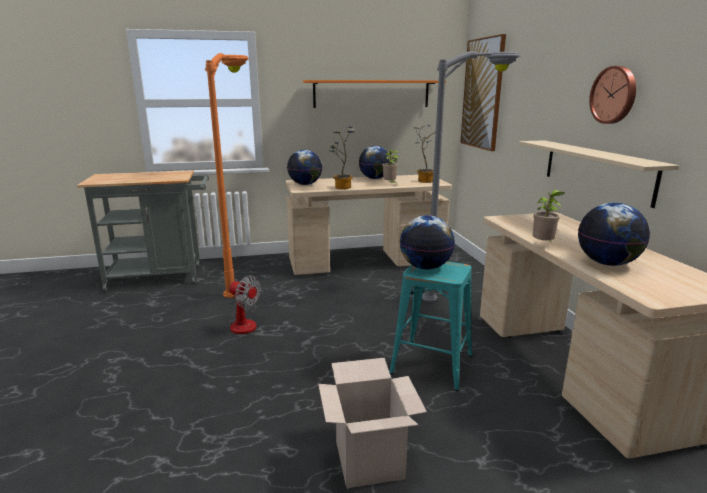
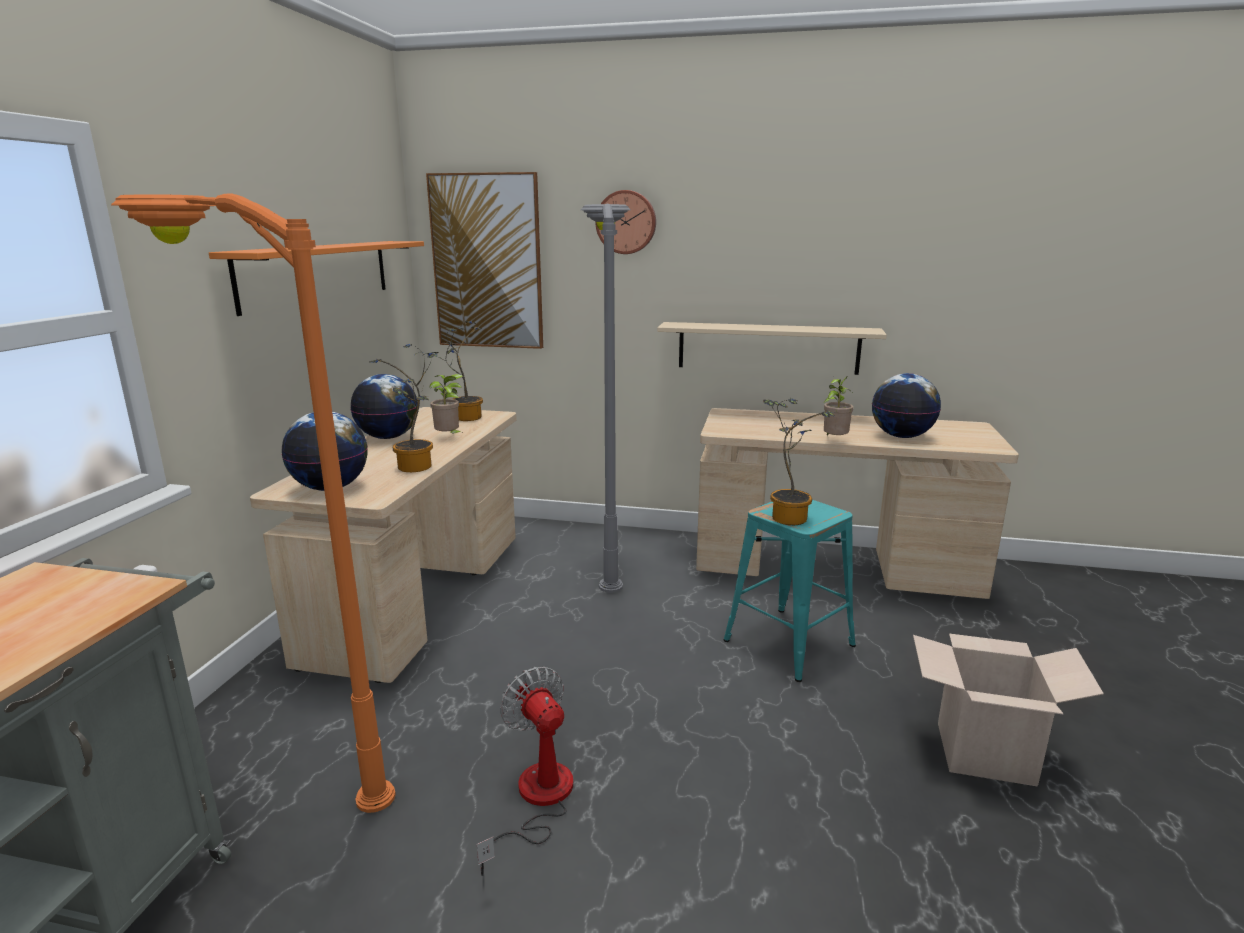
camera: 65 degrees left, 0 degrees up
(244, 322) = (536, 800): fan -> fan turned 90 degrees counterclockwise
(425, 267) = (789, 516): globe -> potted plant
(614, 95) = (782, 262): wall clock -> wall clock (626, 222)

